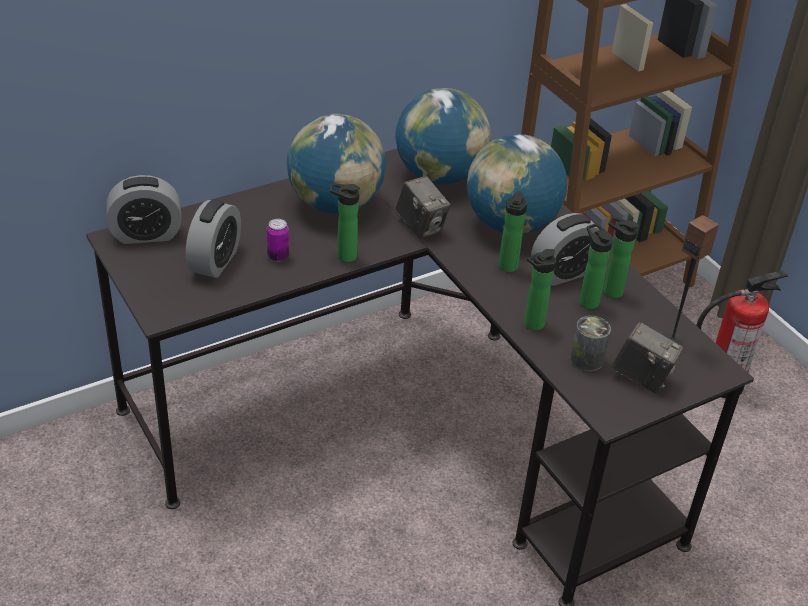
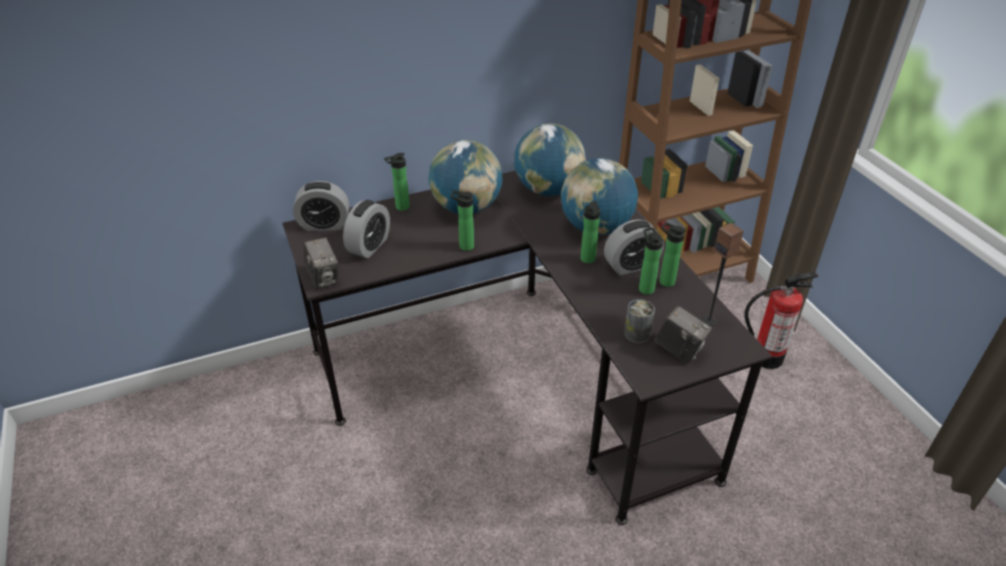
camera: 10 degrees right, 0 degrees up
(278, 256) = (416, 244): can -> none
(421, 226) = (527, 226): camera -> camera (324, 278)
(531, 325) = (598, 304): bottle -> bottle (400, 207)

